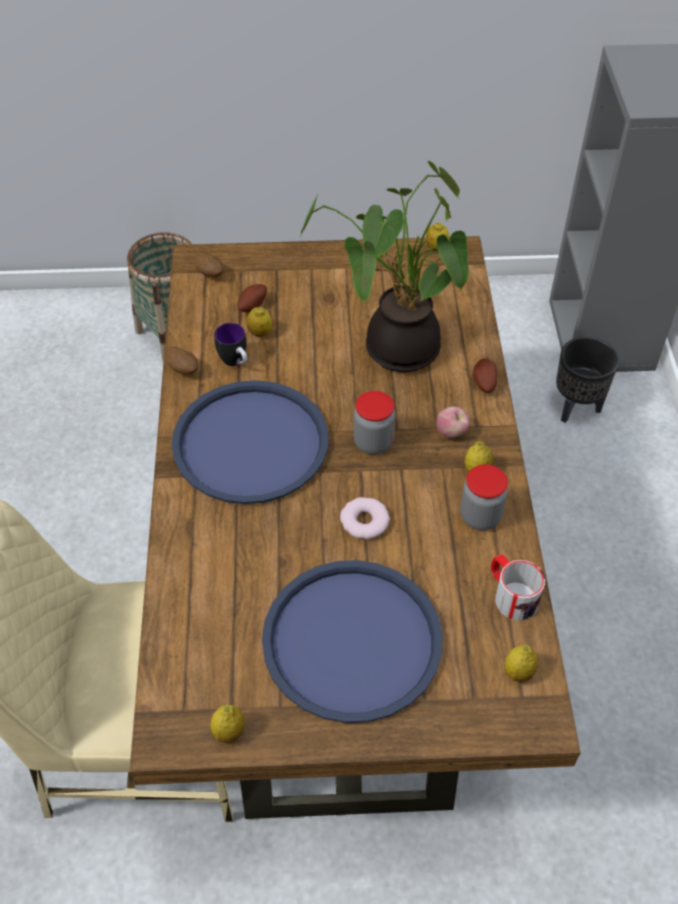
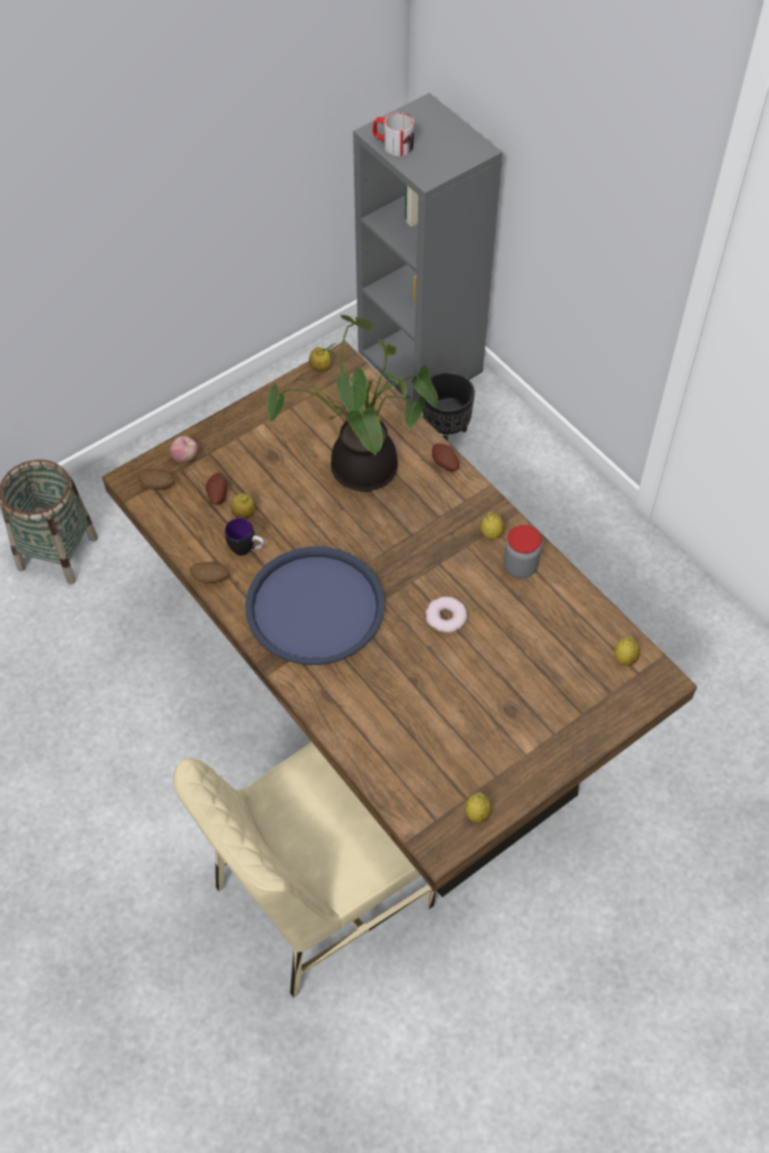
camera: 35 degrees left, 5 degrees up
(352, 640) = (505, 704): blue tray -> none
(373, 442) = (403, 555): jar -> none
(451, 432) = (452, 515): apple -> apple (185, 457)
(511, 594) = (581, 610): mug -> mug (393, 144)

